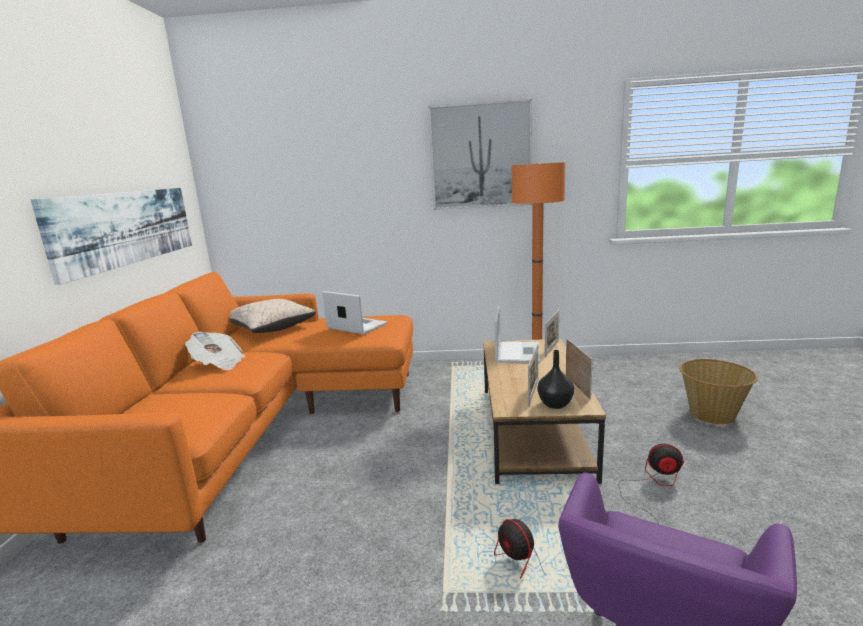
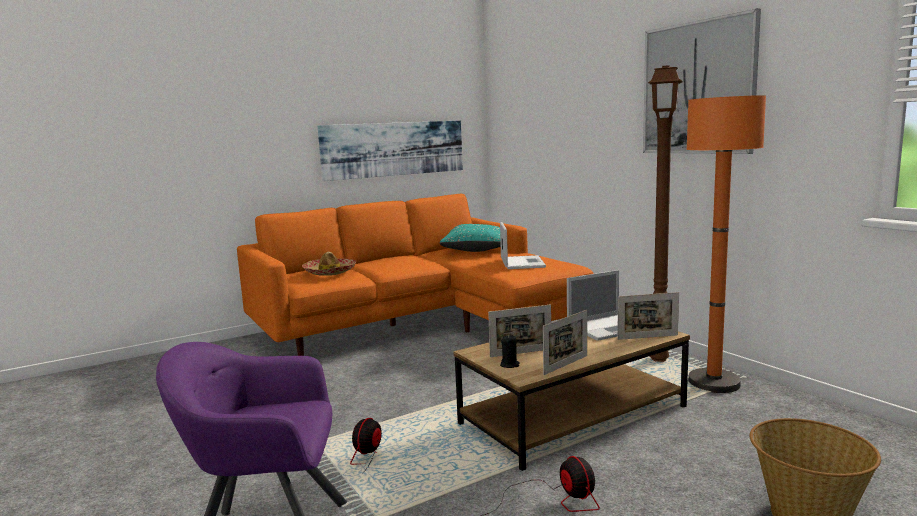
camera: 55 degrees right, 5 degrees down
(179, 405) = (330, 272): none -> hat
(218, 363) = (396, 260): newspaper -> none
(270, 328) = (476, 249): beige pillow -> turquoise pillow
(483, 369) = (660, 359): none -> brown floor lamp
(555, 404) = (510, 365): black vase -> black candle

